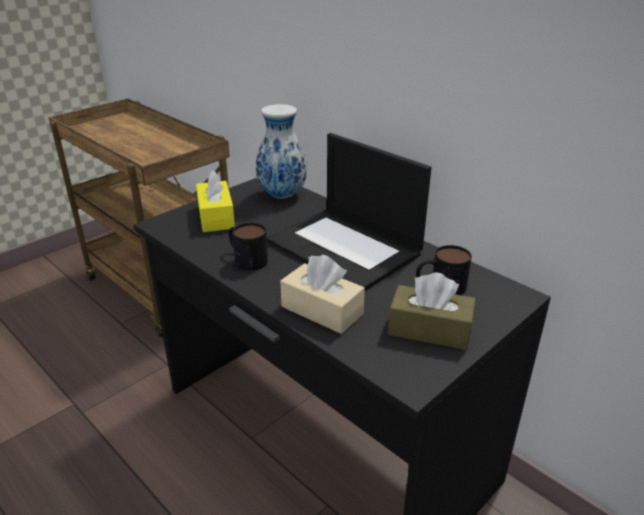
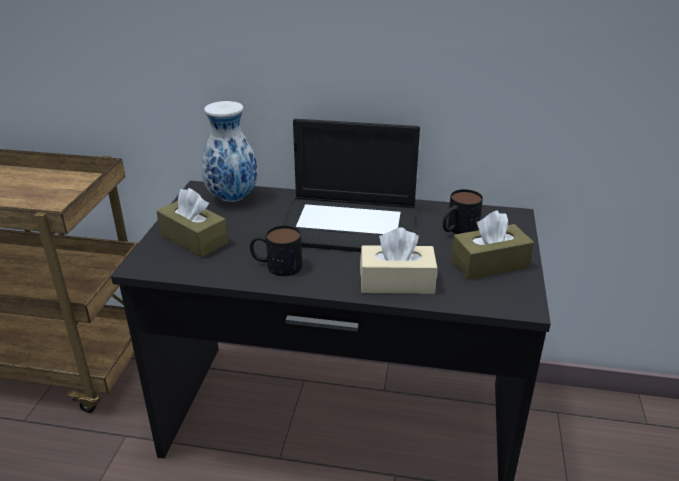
camera: 35 degrees left, 0 degrees up
(216, 217) = (193, 239): yellow tissue box -> brown tissue box

